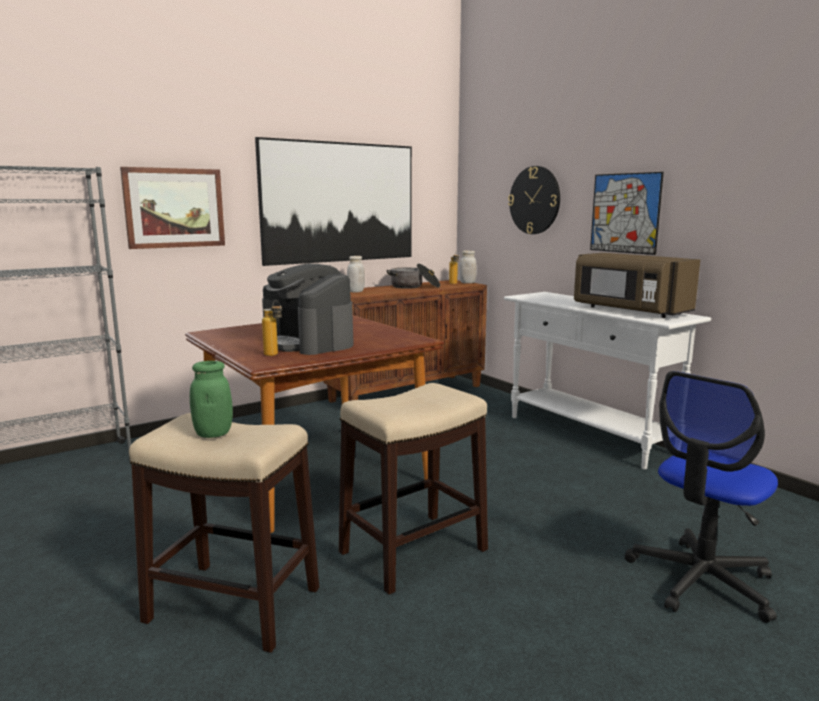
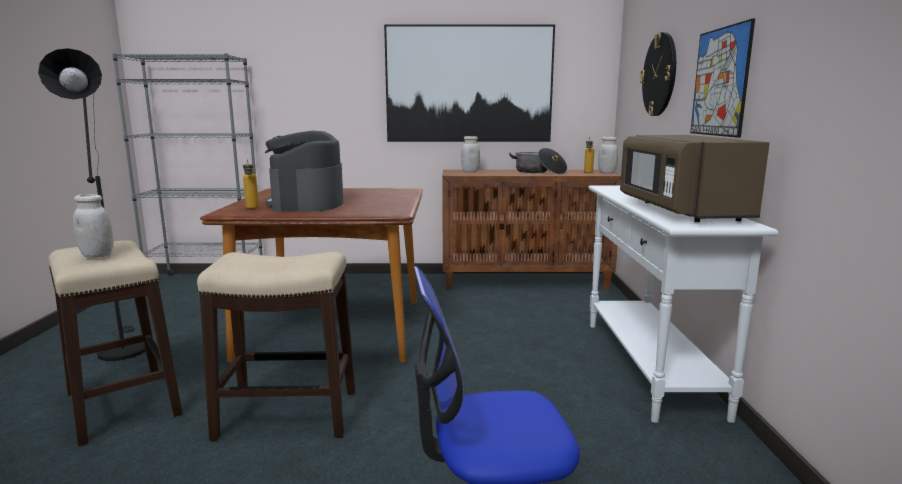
camera: 35 degrees right, 0 degrees up
(103, 562) = (122, 348): none -> black floor lamp
(174, 208) = (312, 89): picture -> none
(213, 433) = (97, 255): green jar -> white jar

